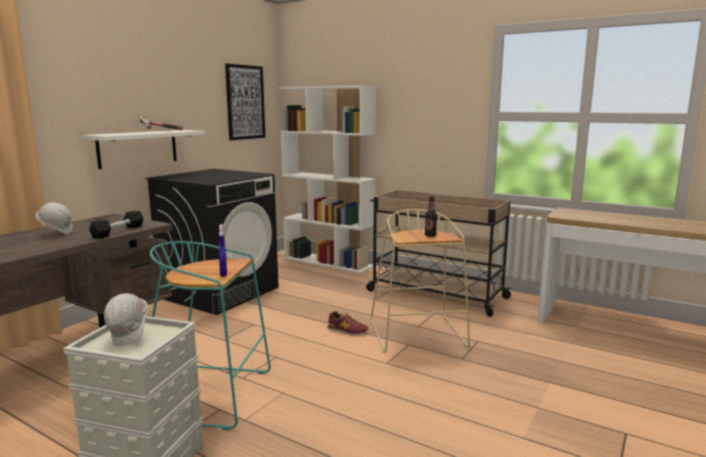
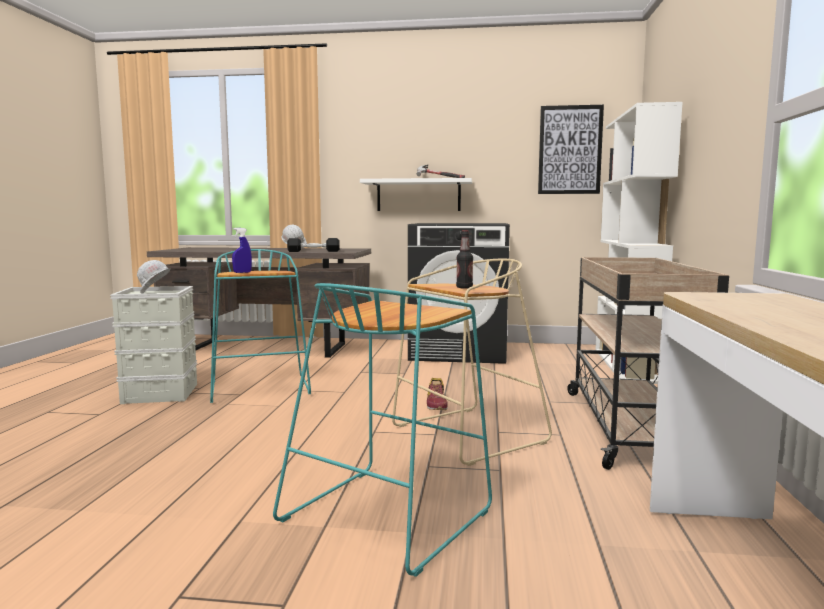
camera: 65 degrees right, 5 degrees down
(526, 385) = (386, 514): none -> turquoise stool

